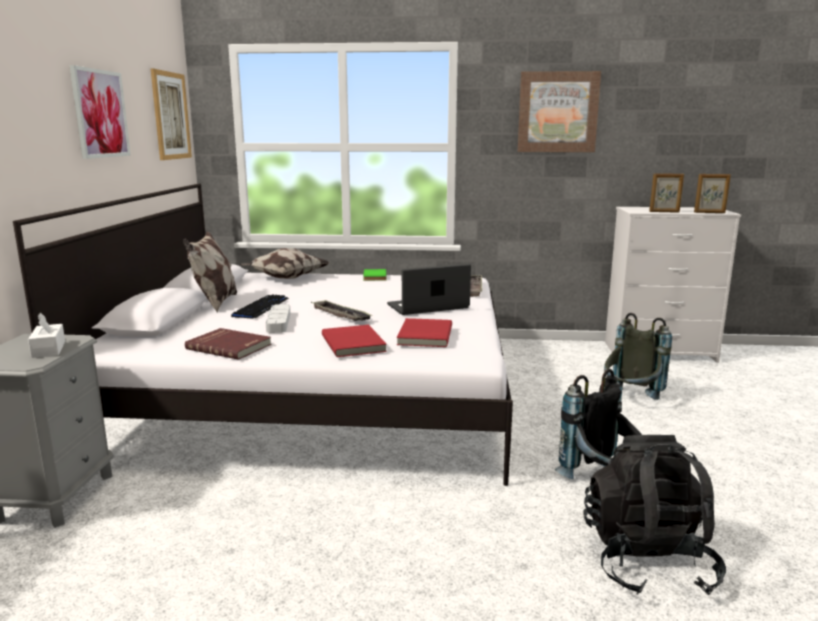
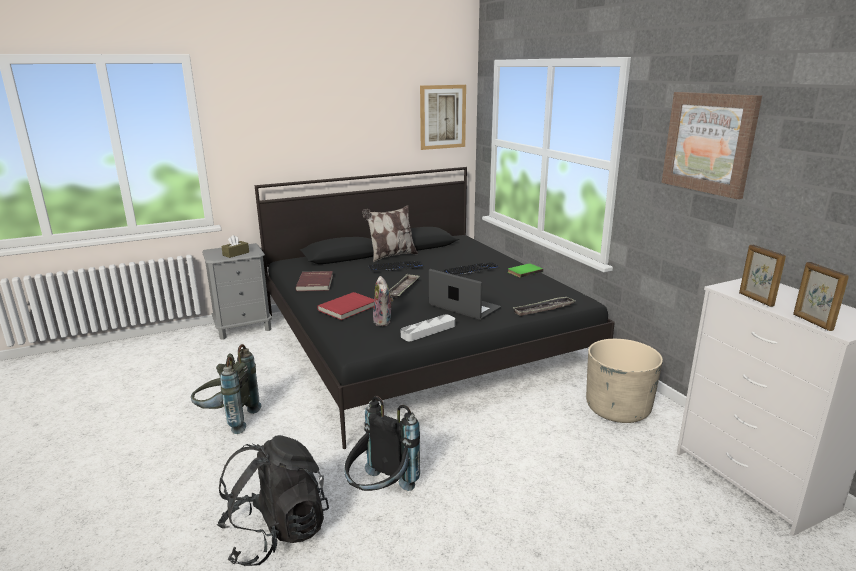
camera: 60 degrees right, 5 degrees up
(48, 349) = (236, 254): white tissue box -> brown tissue box
(100, 114) = (352, 122): picture -> none
(278, 322) = (371, 279): grey tray -> grey tray (428, 331)
(285, 278) = (475, 252): pillow -> none
(320, 391) = (420, 341): white bed -> black bed
(335, 287) = (472, 270): none -> keyboard
(423, 335) = (384, 321): red book -> plush toy
(544, 356) = (617, 409): none -> beige planter
(630, 400) = (570, 480): grey backpack -> grey backpack (227, 420)

